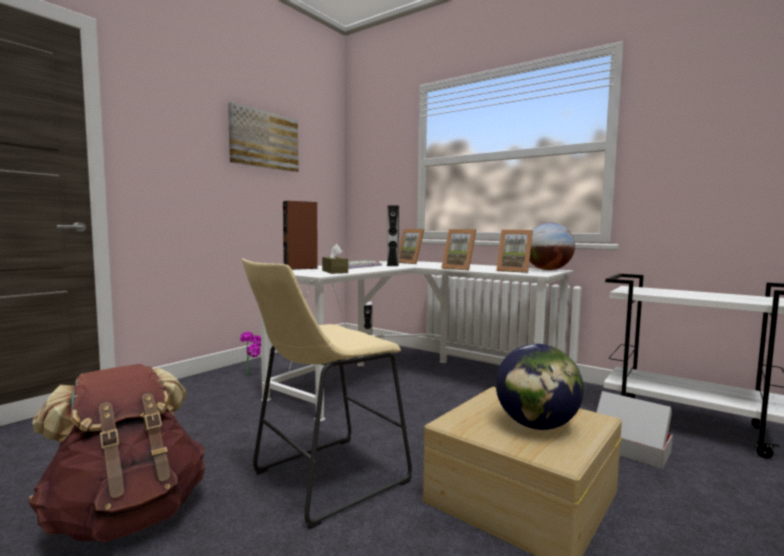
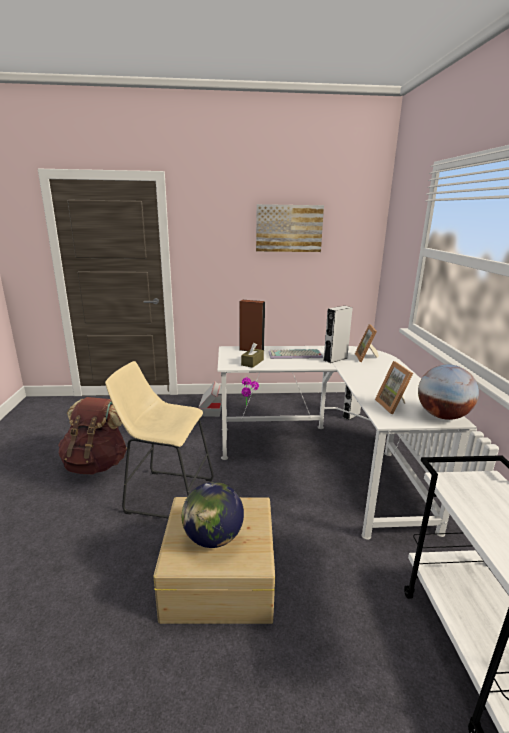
camera: 50 degrees right, 15 degrees up
(459, 268) = (361, 384): picture frame -> none
(629, 448) = (358, 616): cardboard box -> cardboard box (210, 409)

